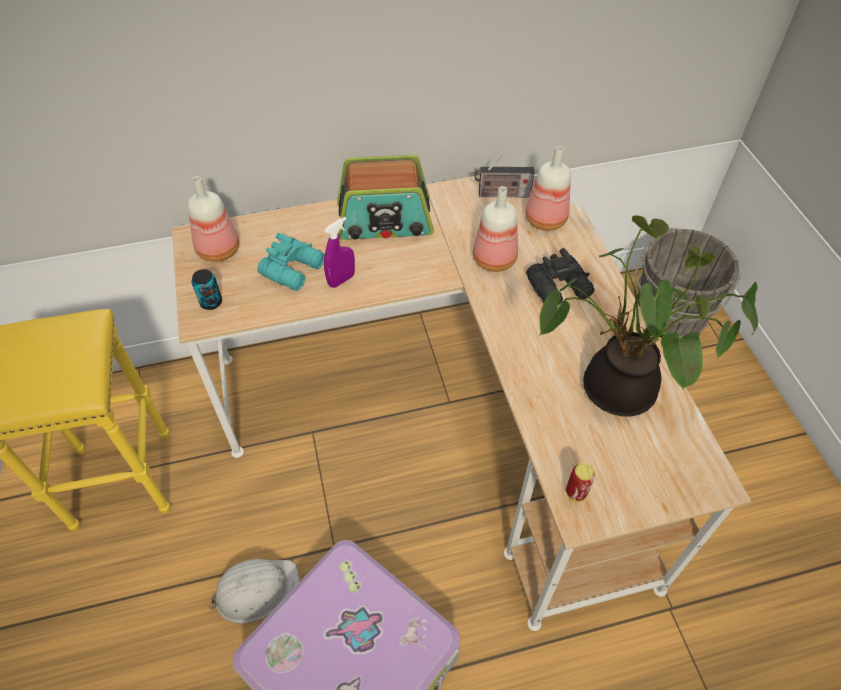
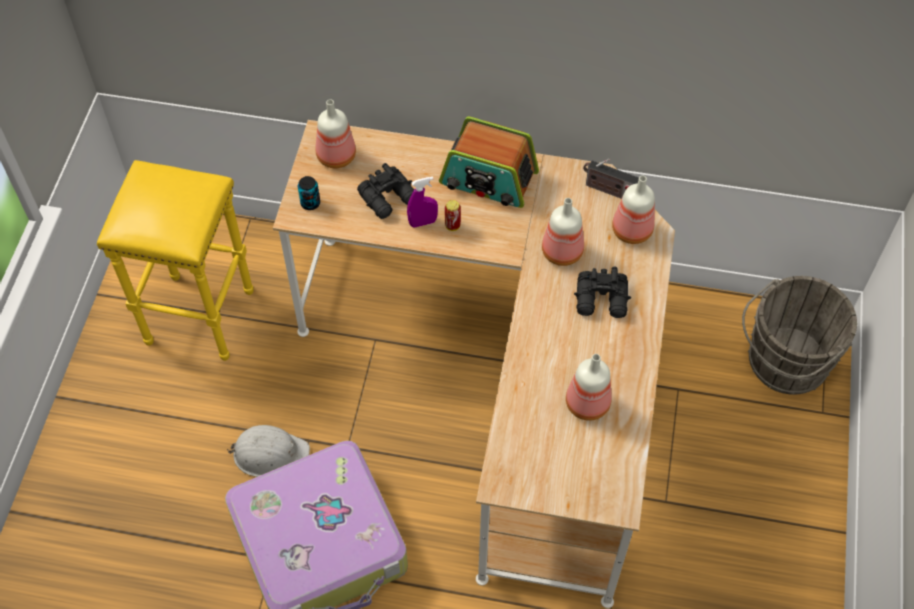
camera: 25 degrees right, 5 degrees up
(295, 269) = (389, 198): turquoise binoculars -> black binoculars
(576, 492) = (507, 467): can -> can (452, 225)
(613, 392) = (588, 405): potted plant -> bottle

